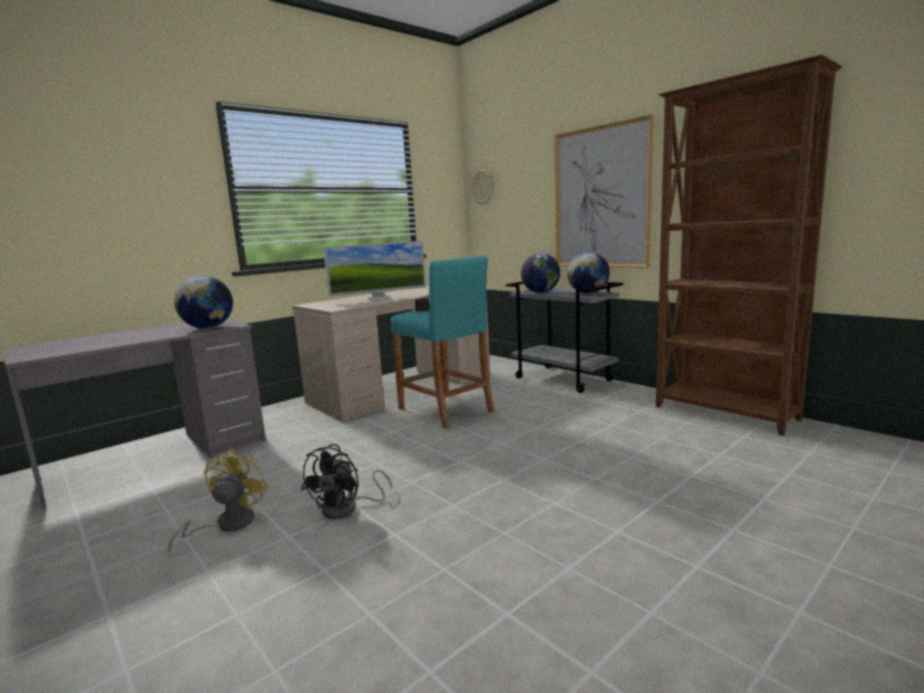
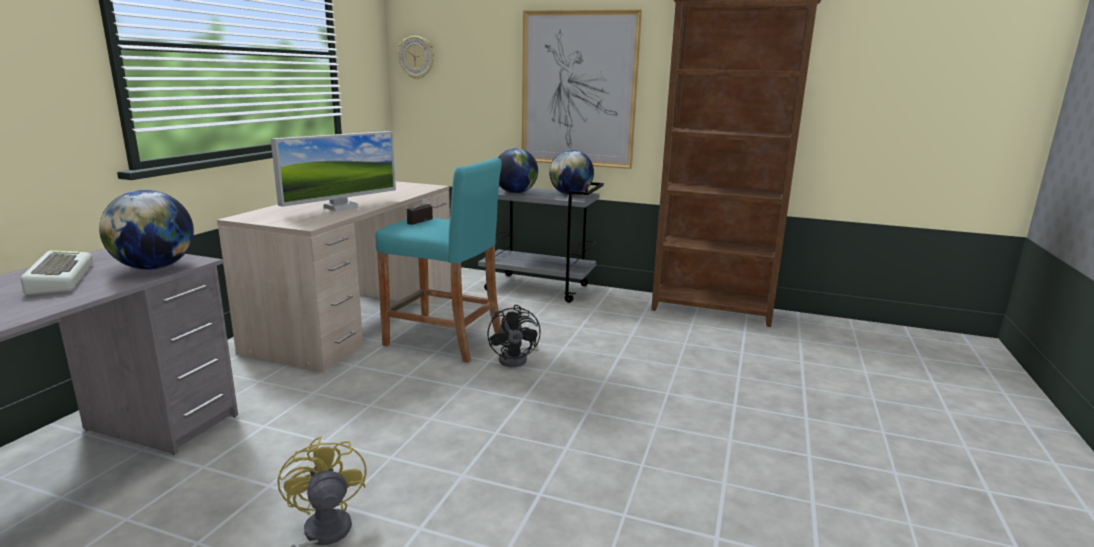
camera: 30 degrees left, 5 degrees up
(156, 331) = (58, 279): none -> keyboard
(347, 509) = (456, 479): black fan -> black fan (517, 359)

